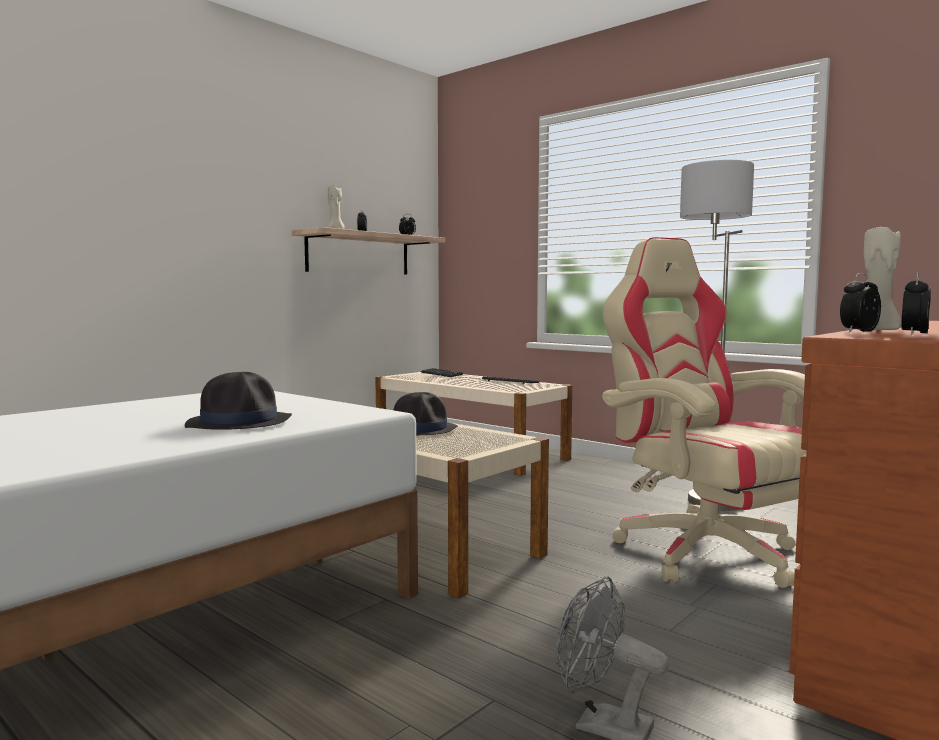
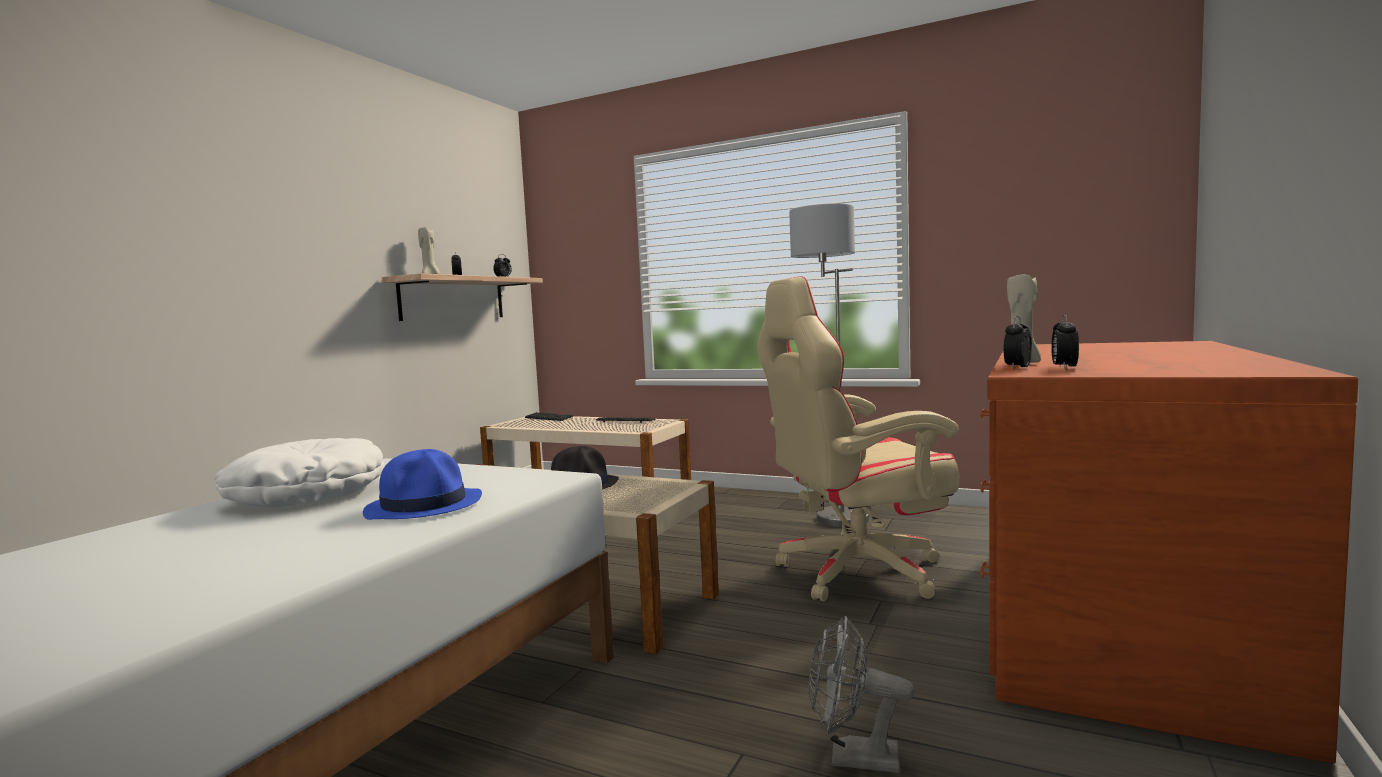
camera: 15 degrees left, 0 degrees up
(165, 407) = (311, 494): none -> white pillow
(240, 422) = (425, 505): black hat -> blue hat
(707, 554) = (859, 571): beige office chair -> beige office chair turned 60 degrees counterclockwise

